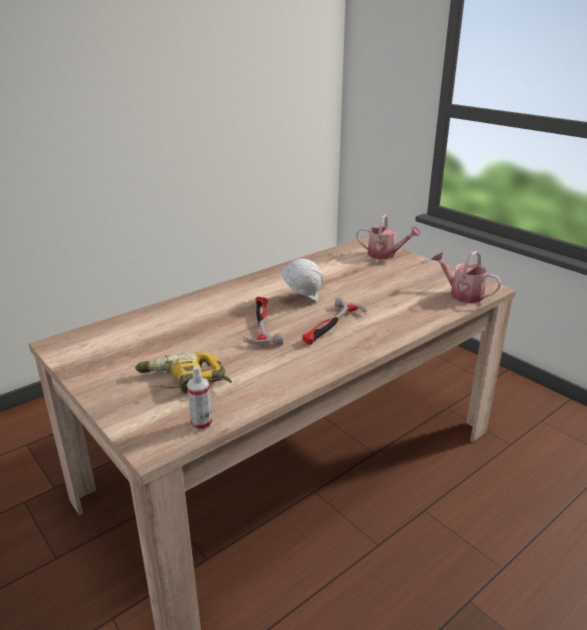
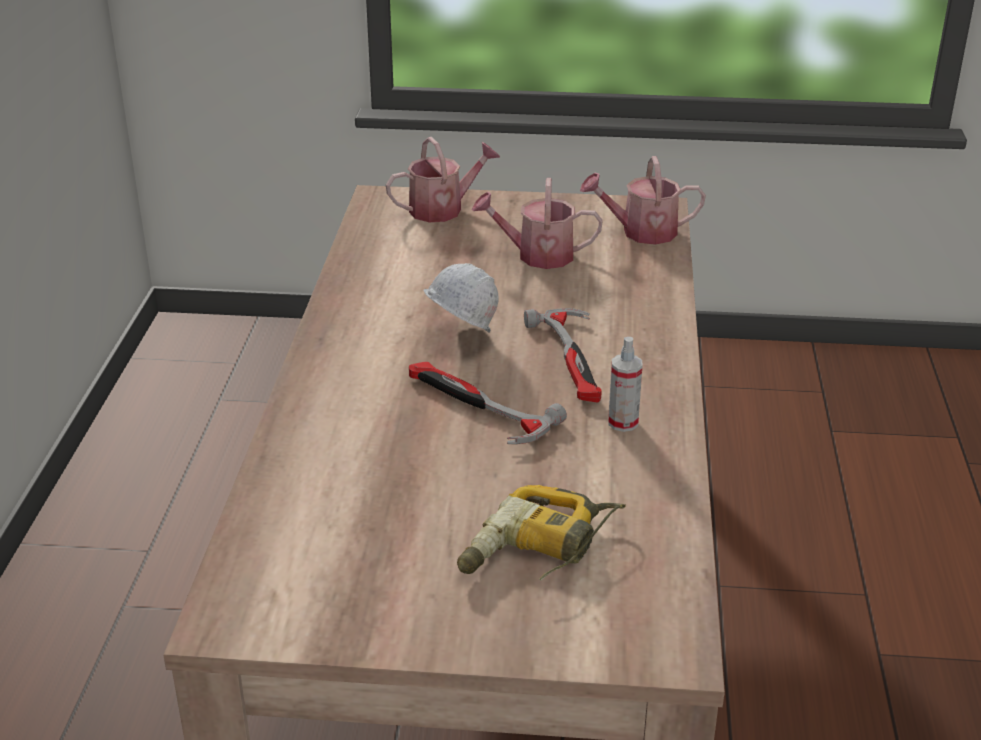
camera: 45 degrees left, 5 degrees up
(201, 424) = (668, 585): spray bottle -> spray bottle (623, 422)
(393, 284) = (537, 255): none -> watering can

